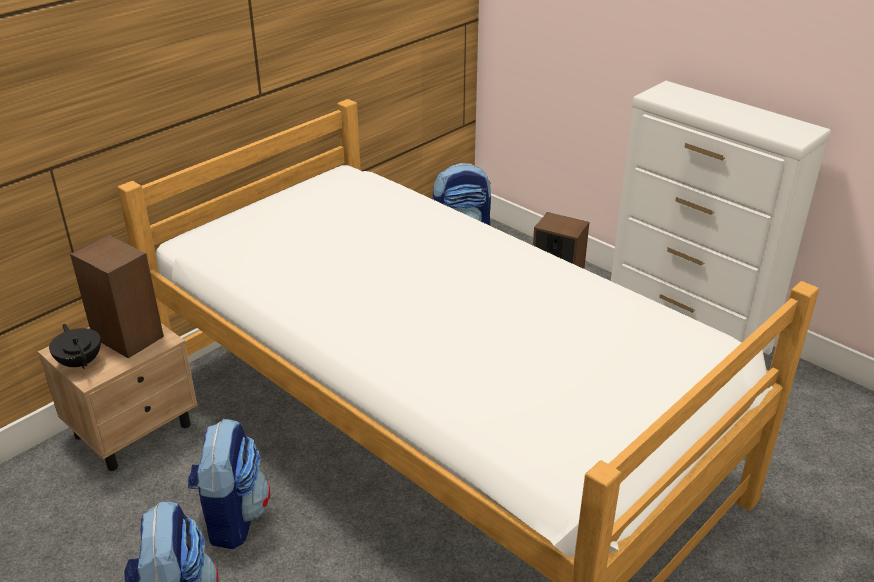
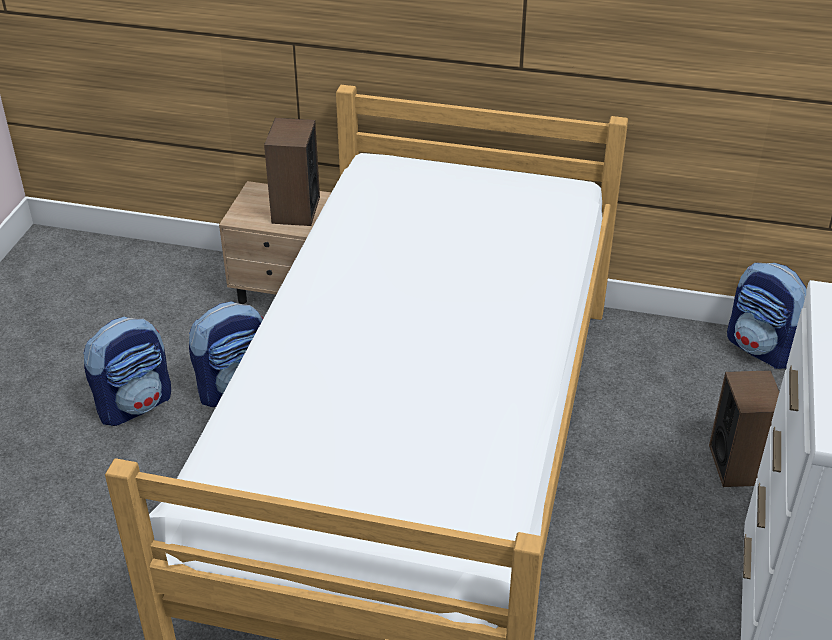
camera: 60 degrees right, 5 degrees up
(80, 362) = (250, 205): black teapot -> none

